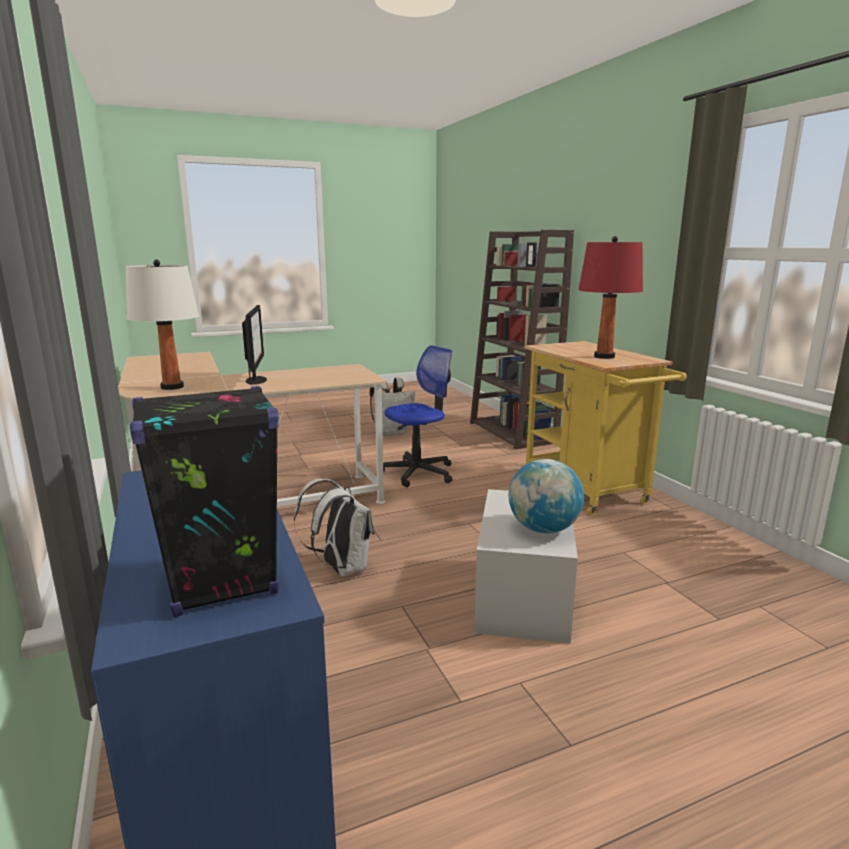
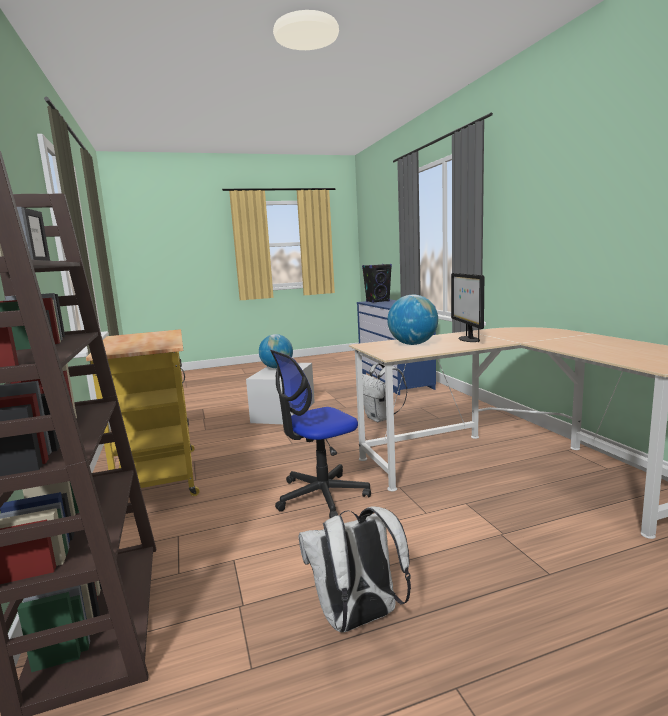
camera: 175 degrees left, 5 degrees down
(172, 387) = (529, 332): white table lamp -> none
(320, 377) = (413, 344): none -> globe
(604, 356) = (147, 337): red table lamp -> none

